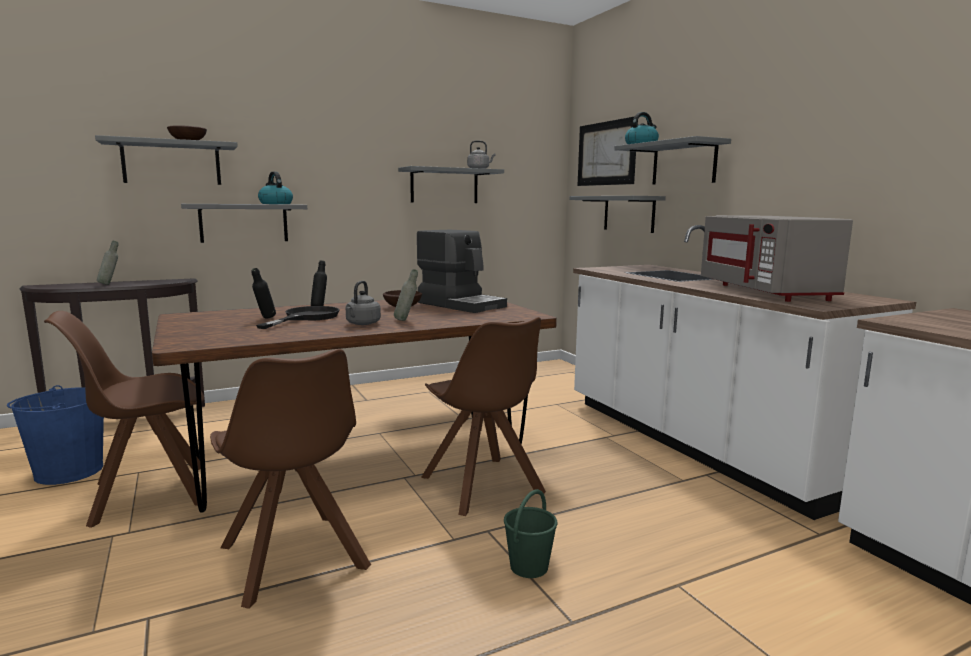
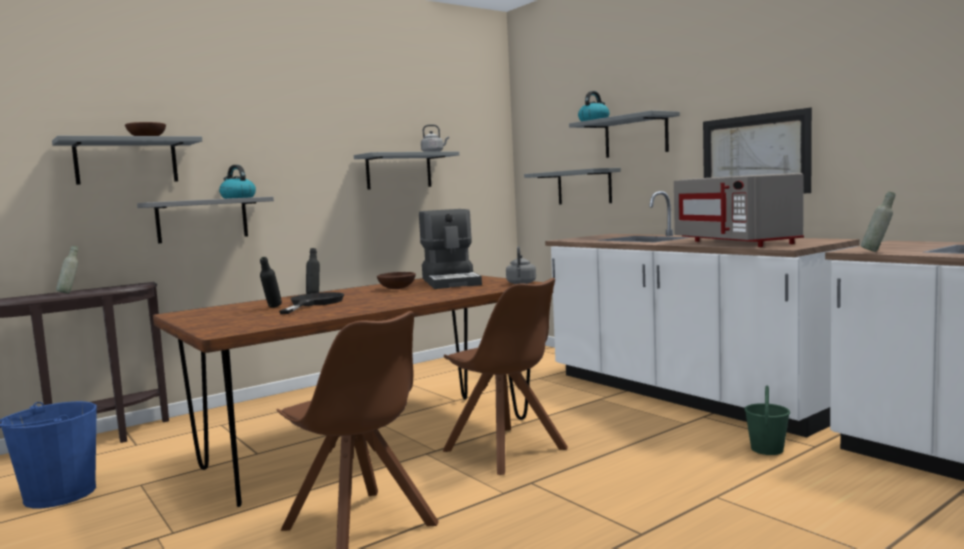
camera: 10 degrees left, 5 degrees down
(147, 495) = (167, 501): brown chair -> none
(362, 324) = (376, 303): grey kettle -> grey kettle (521, 283)
(406, 320) = (415, 297): grey bottle -> grey bottle (877, 251)
(461, 304) = (451, 282): coffee machine -> coffee machine turned 45 degrees clockwise
(528, 567) = (583, 503): green bucket -> green bucket (767, 449)
(606, 153) = (554, 131): picture -> picture (754, 155)

